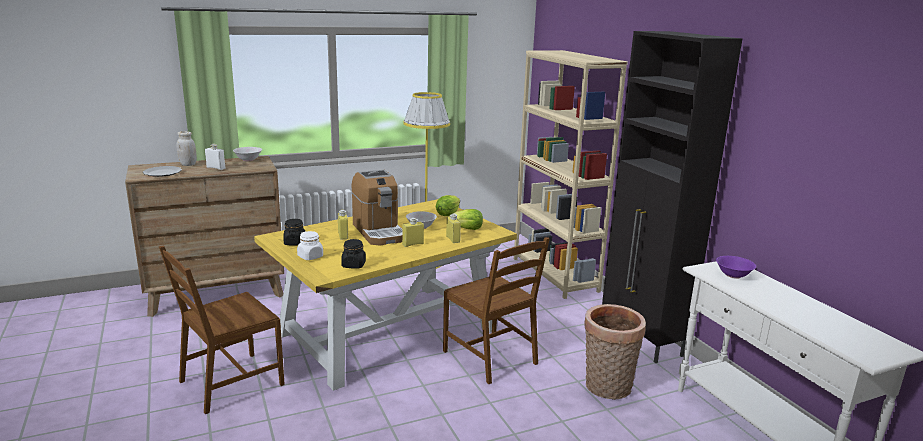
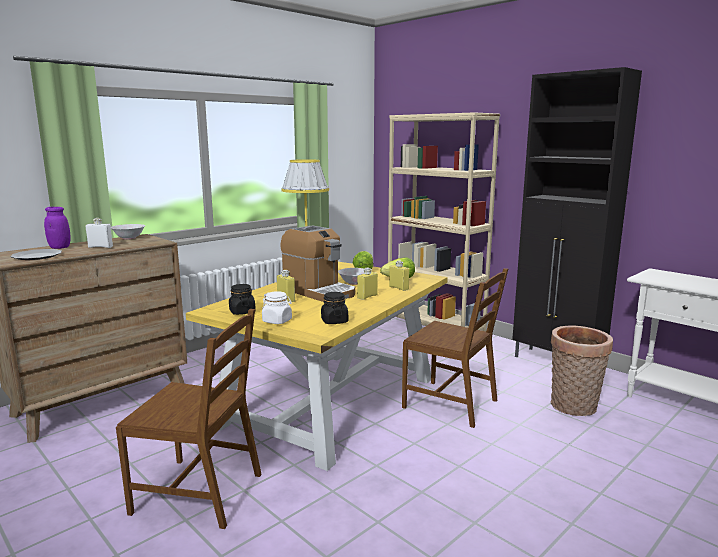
camera: 20 degrees left, 5 degrees down
(188, 164) = (60, 247): white jar -> purple jar
(230, 383) = (200, 492): brown chair -> brown chair turned 105 degrees counterclockwise
(733, 275) = (672, 278): purple bowl -> none

